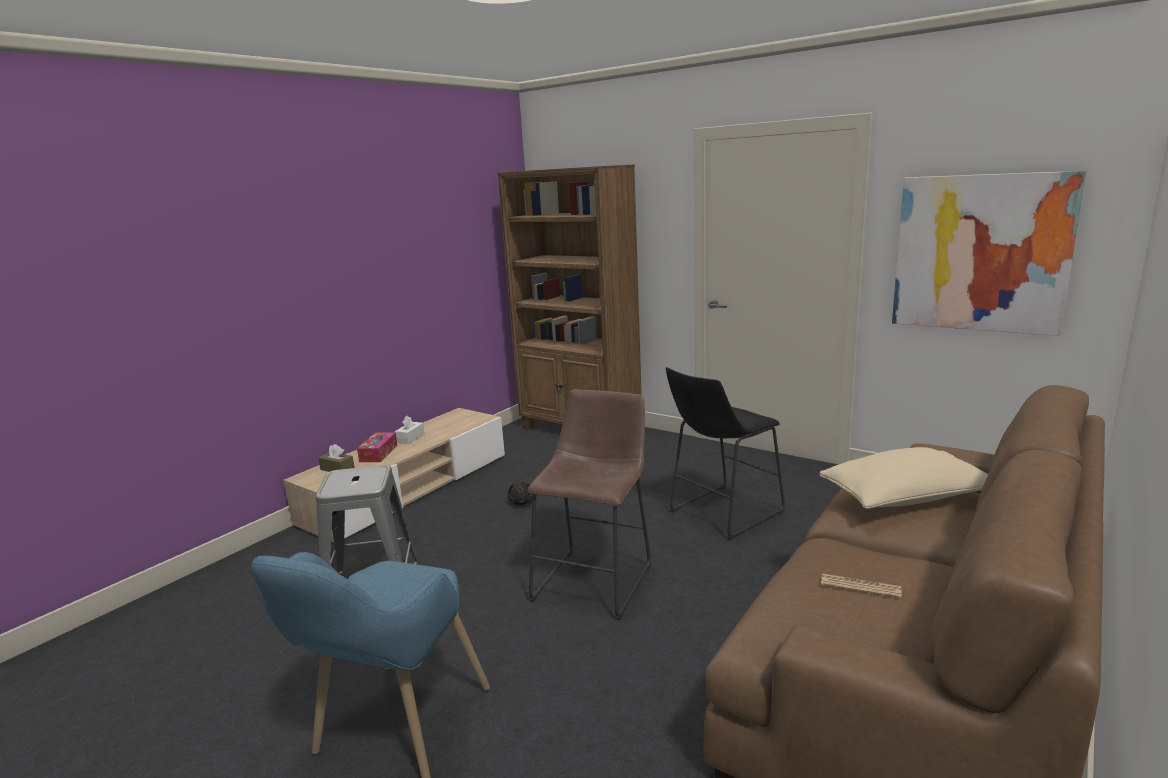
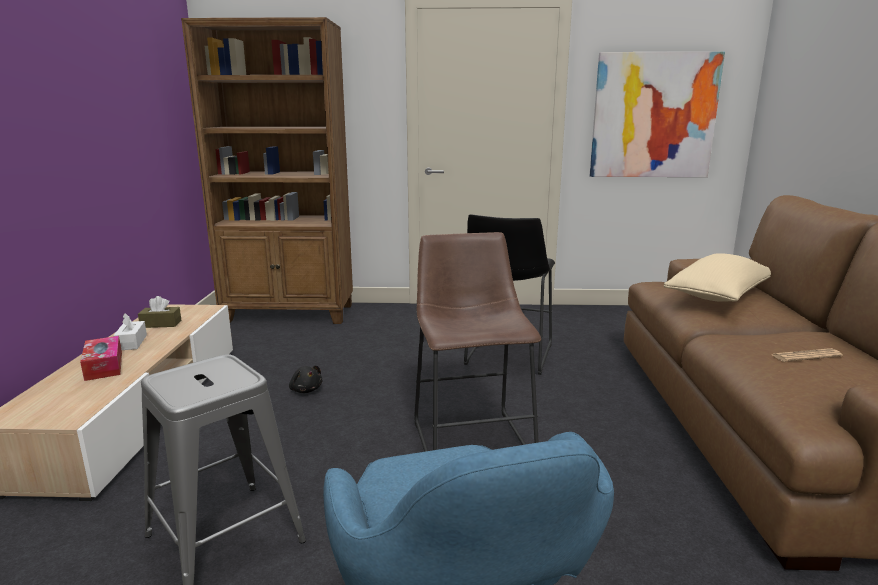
camera: 35 degrees left, 0 degrees up
(337, 469) = (57, 395): brown tissue box -> brown tissue box (161, 324)

